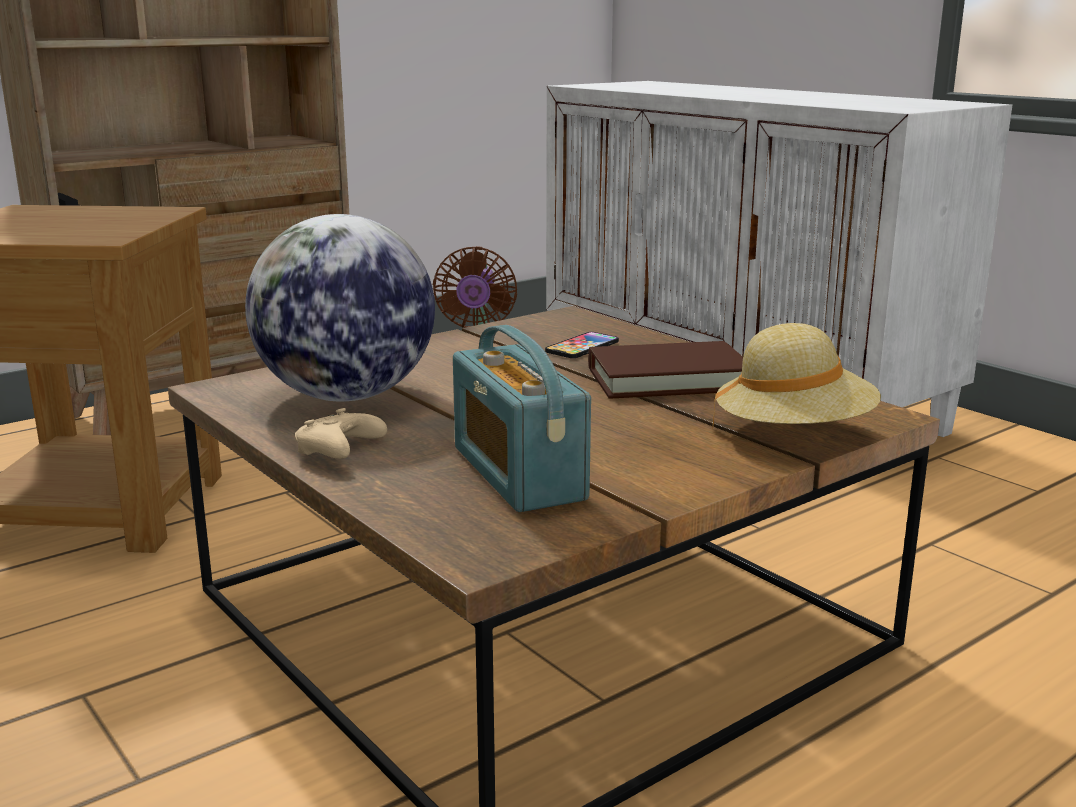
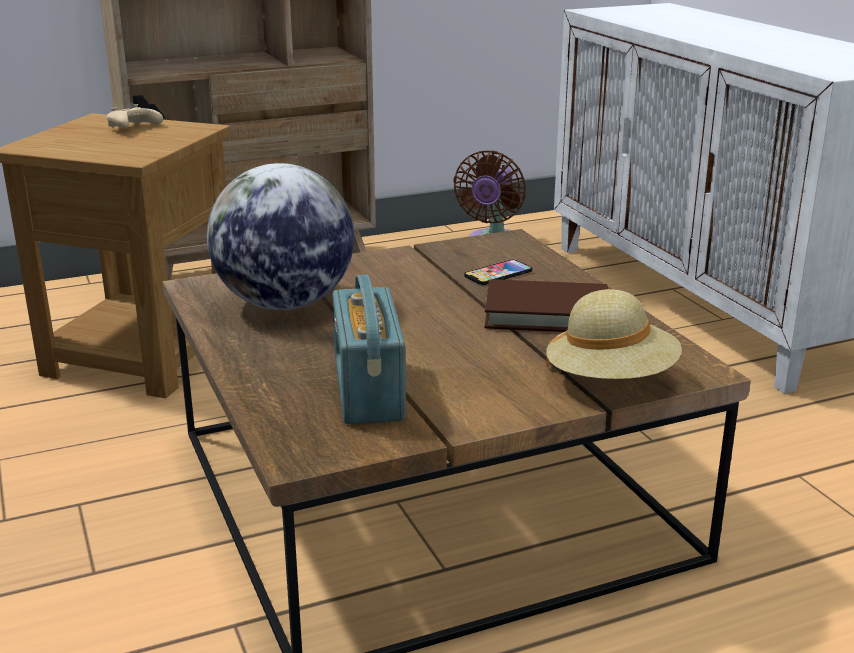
camera: 15 degrees right, 5 degrees up
(339, 452) = (251, 355): beige game controller -> beige game controller (132, 128)

